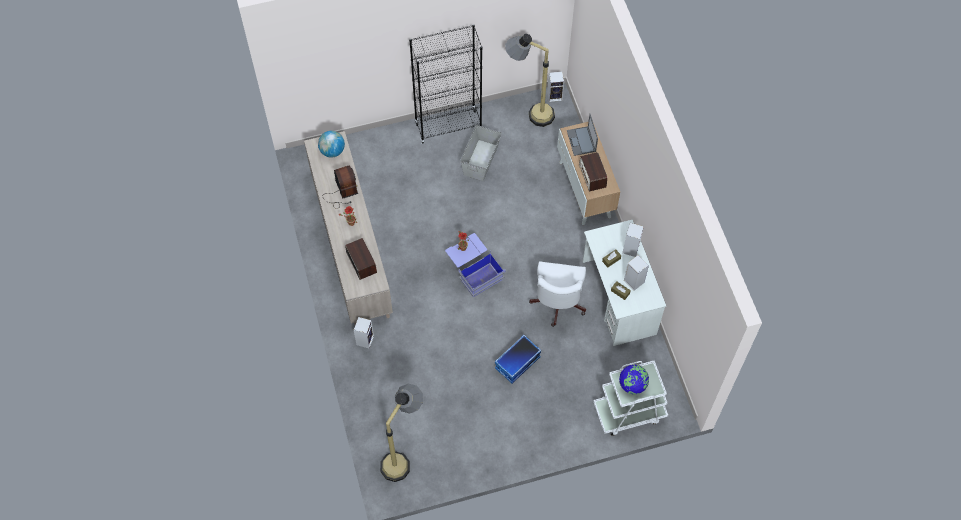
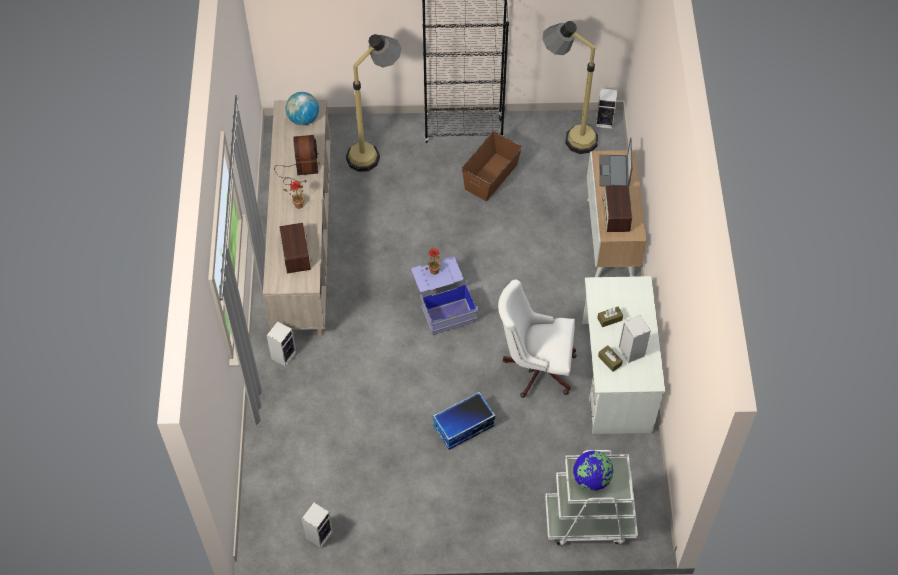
camera: 15 degrees right, 5 degrees down
(403, 456) = (286, 506): floor lamp -> floor lamp (375, 150)
(481, 160) = (491, 176): grey storage box -> brown storage box
(557, 304) = (535, 367): white office chair -> white office chair turned 75 degrees clockwise
(630, 248) = (639, 310): speaker -> speaker (319, 534)

